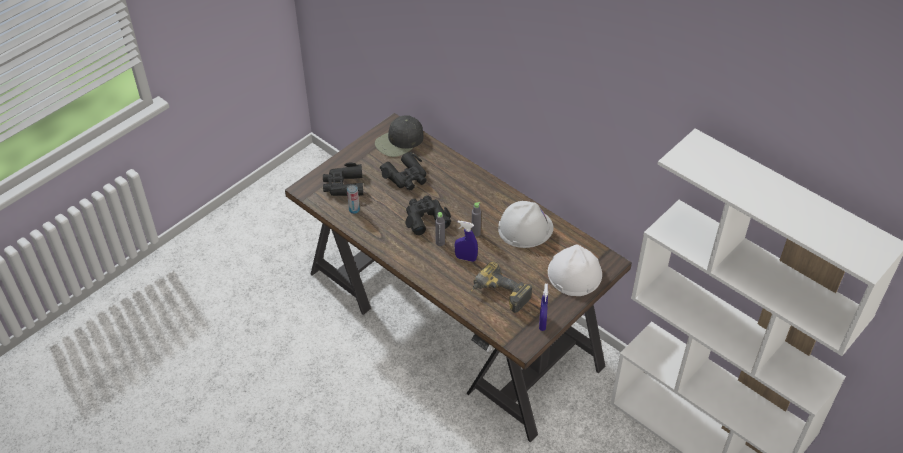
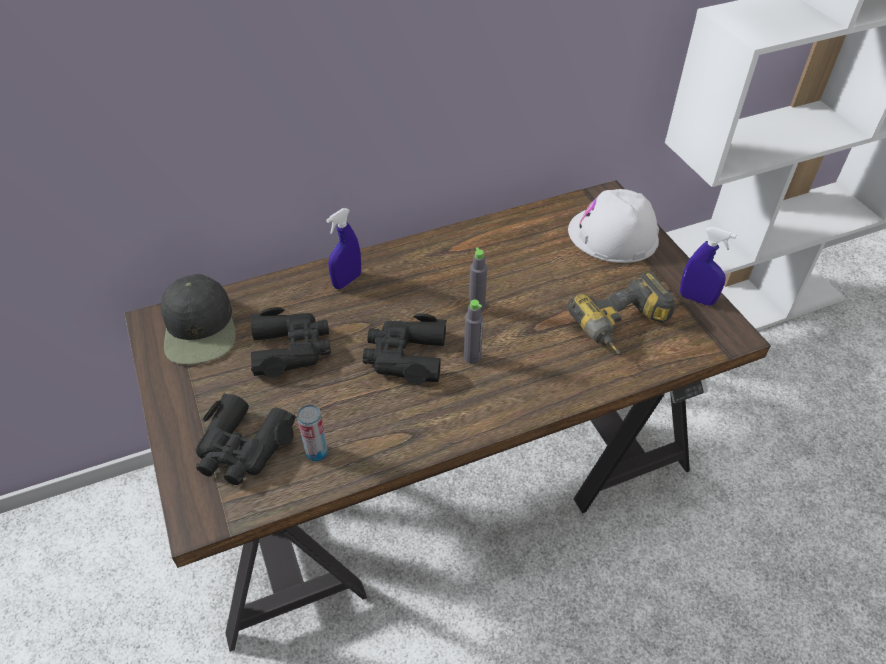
camera: 65 degrees left, 0 degrees up
(466, 258) = (524, 338): blue spray bottle -> blue spray bottle (347, 281)
(525, 228) = (498, 251): white hard hat -> none

